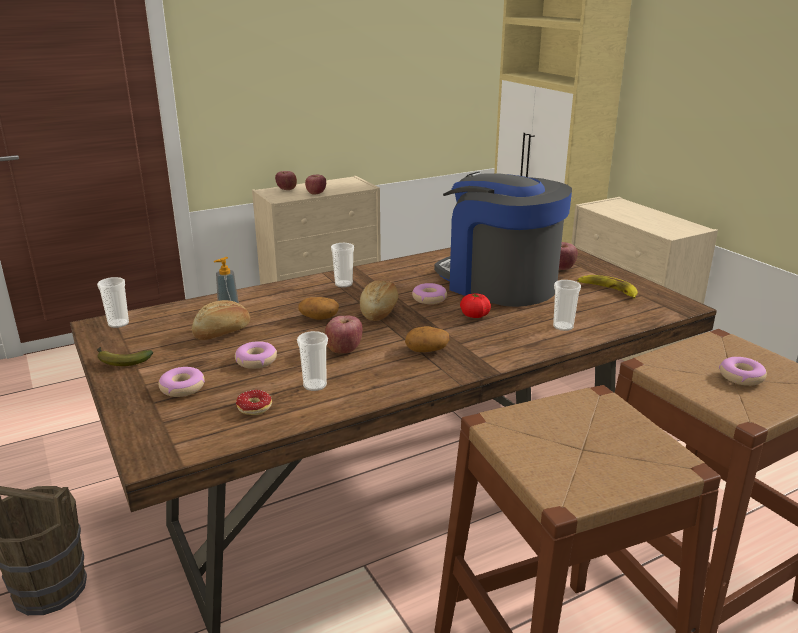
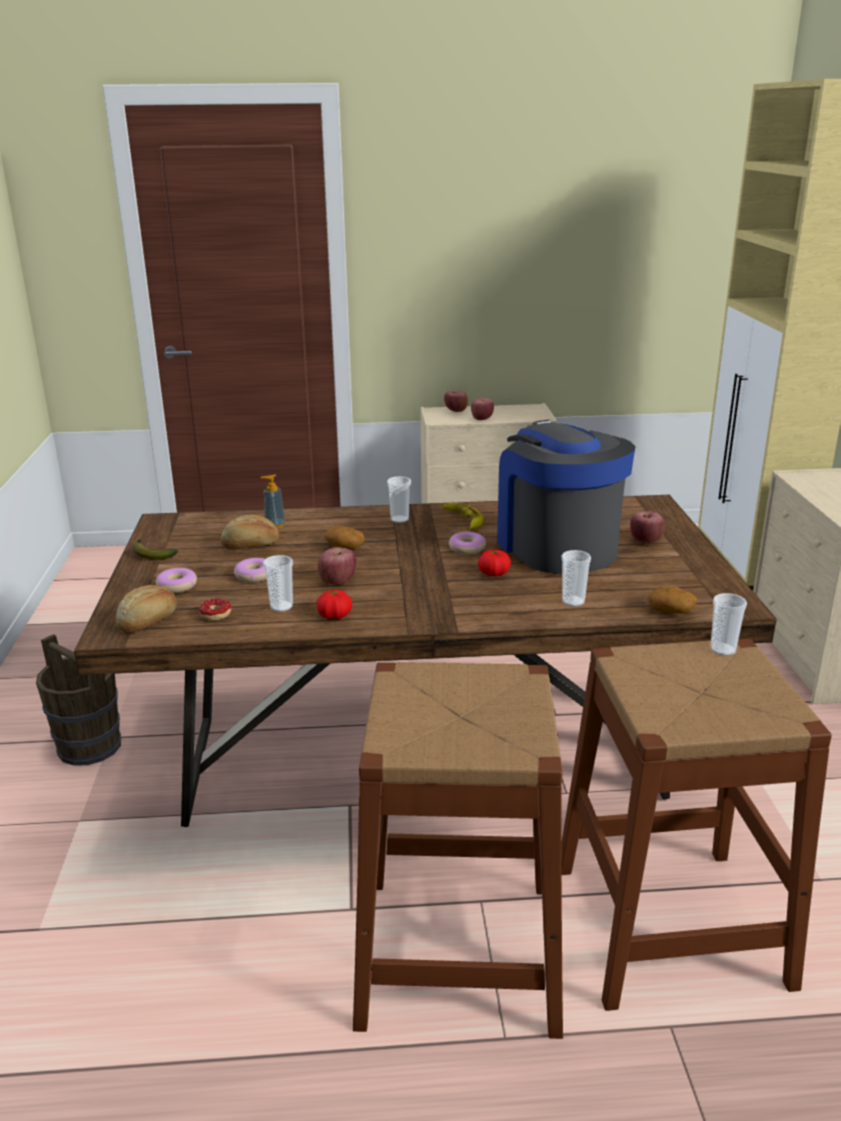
camera: 25 degrees right, 0 degrees up
(118, 323) = (176, 522): cup -> cup (723, 650)
(376, 382) = (334, 616): none -> tomato
(379, 311) = (406, 552): bread -> bread (149, 621)
(427, 349) = (411, 596): potato -> potato (671, 611)
(608, 290) = (670, 574): banana -> banana (463, 520)
(741, 377) = (709, 692): donut -> none

